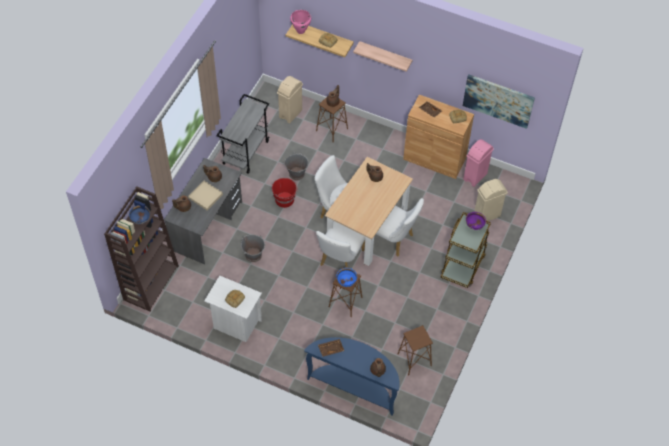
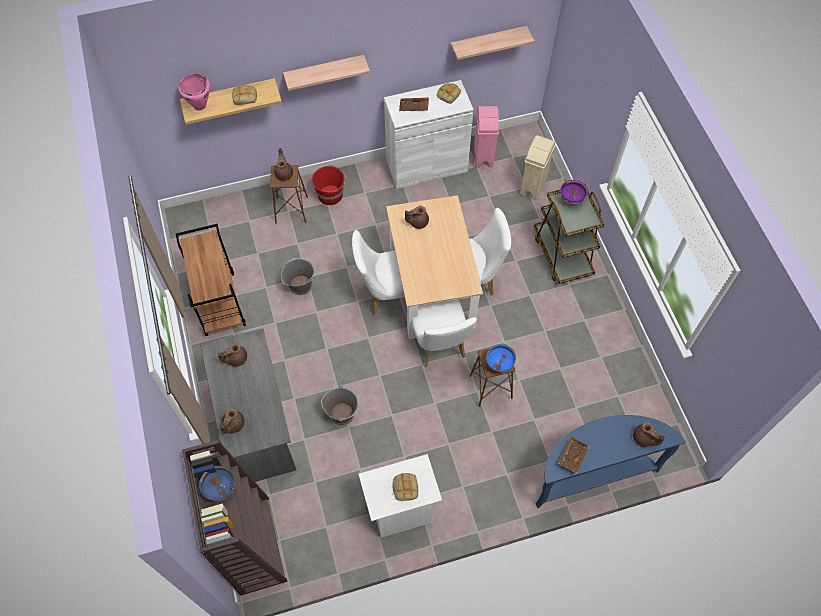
camera: 40 degrees left, 5 degrees up
(205, 196) = (248, 390): beige tray -> none
(246, 152) = (219, 303): grey cart -> brown cart
(285, 200) = (315, 324): red bucket -> red bucket (331, 195)
(291, 113) = (229, 224): beige trash can -> none
(414, 360) = (617, 392): brown stool -> none
(434, 159) = (426, 166): brown cabinet -> white cabinet
(498, 100) = (488, 43): picture -> shelf

